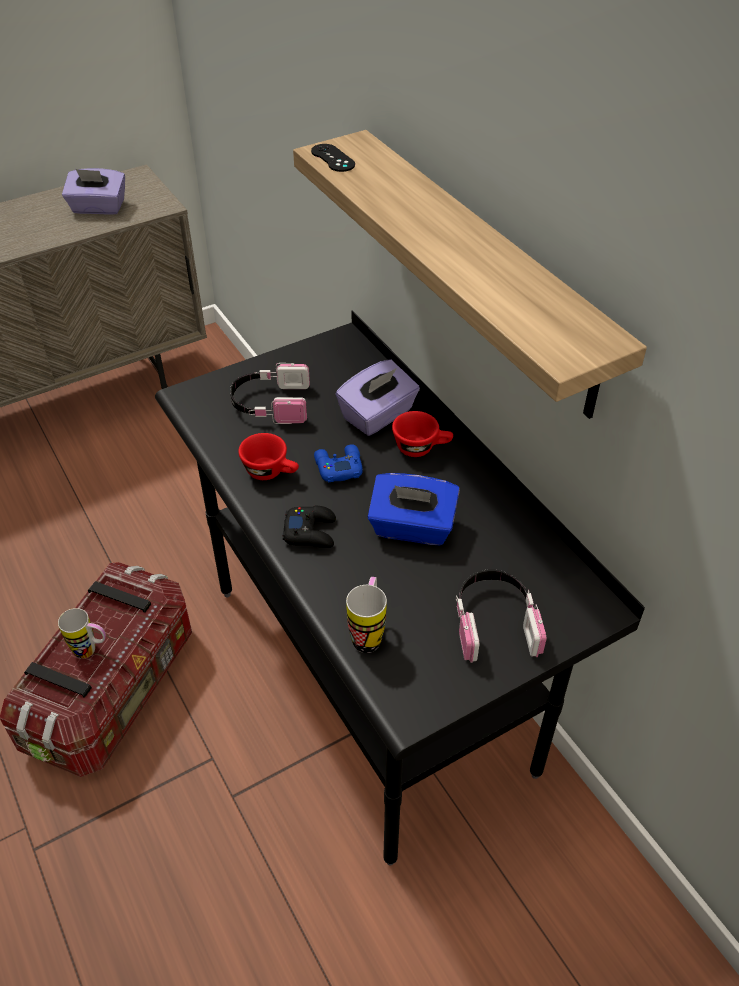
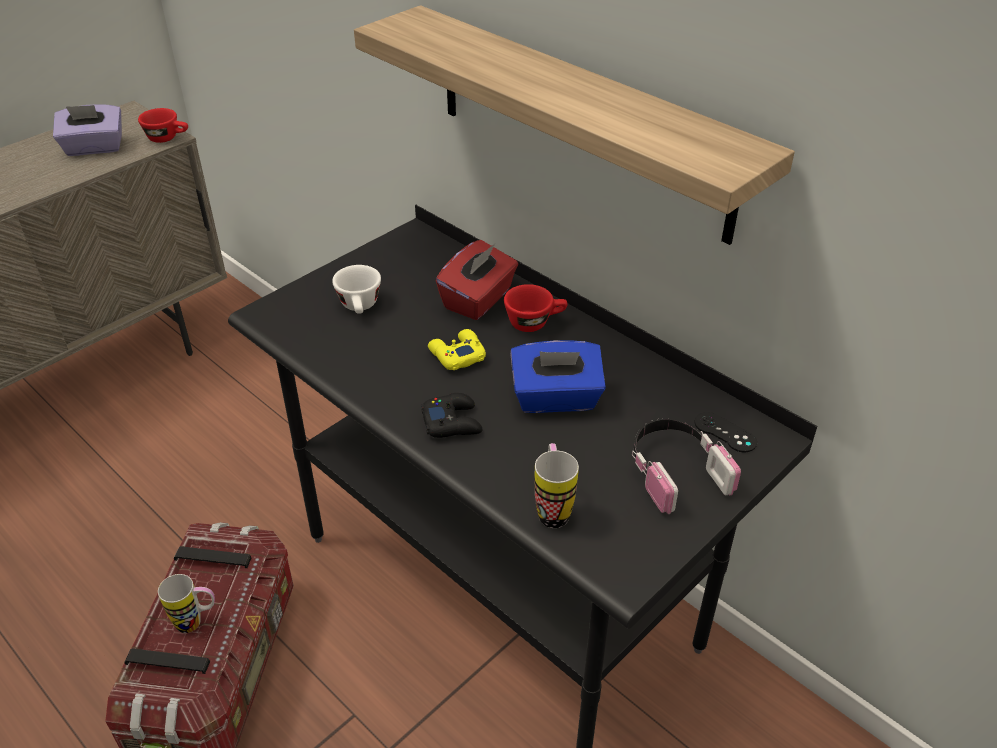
camera: 15 degrees left, 5 degrees down
(270, 404) = (360, 307): headphones -> white cup
(271, 472) = (387, 372): red cup -> red cup (168, 138)
(333, 158) = (400, 32): black game controller -> black game controller (725, 432)
(338, 467) = (456, 355): blue game controller -> yellow game controller
(378, 415) = (478, 299): purple tissue box -> red tissue box

